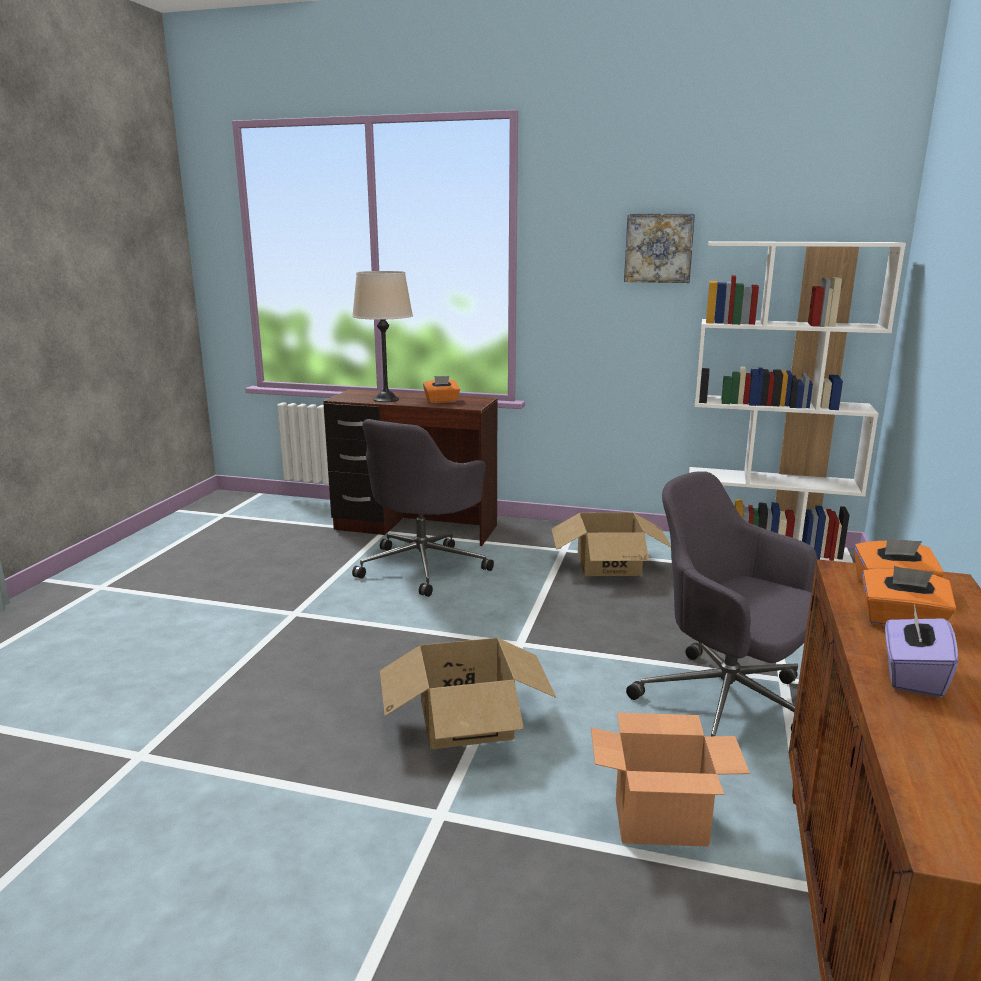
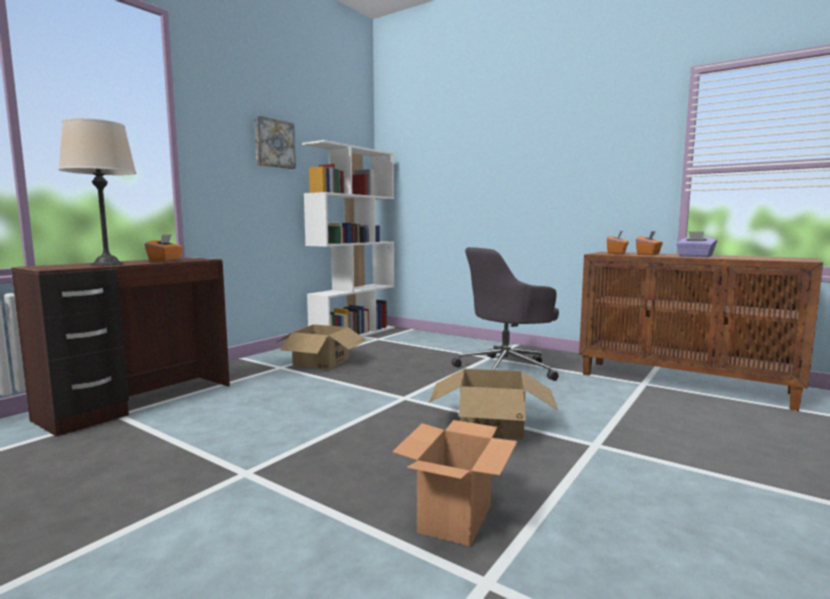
camera: 70 degrees left, 10 degrees down
(424, 566) = (232, 408): grey office chair -> none
(661, 822) = (602, 397): cardboard box -> cardboard box (455, 517)

